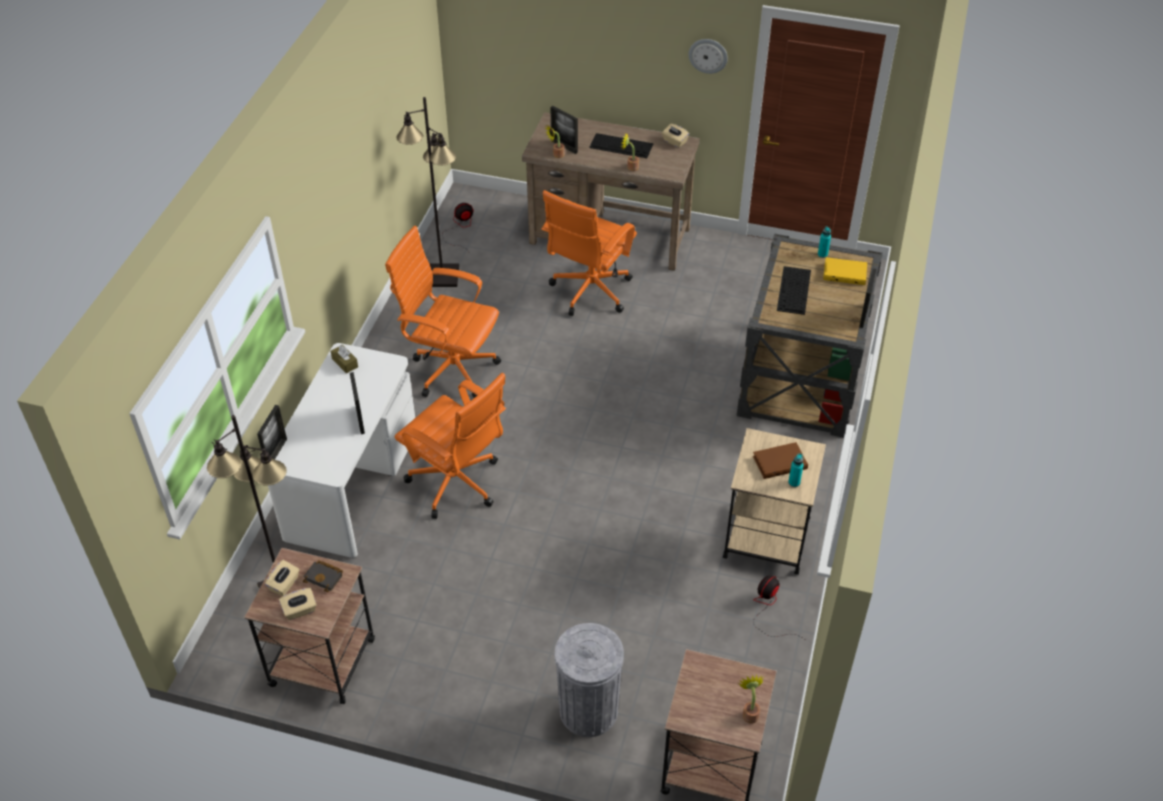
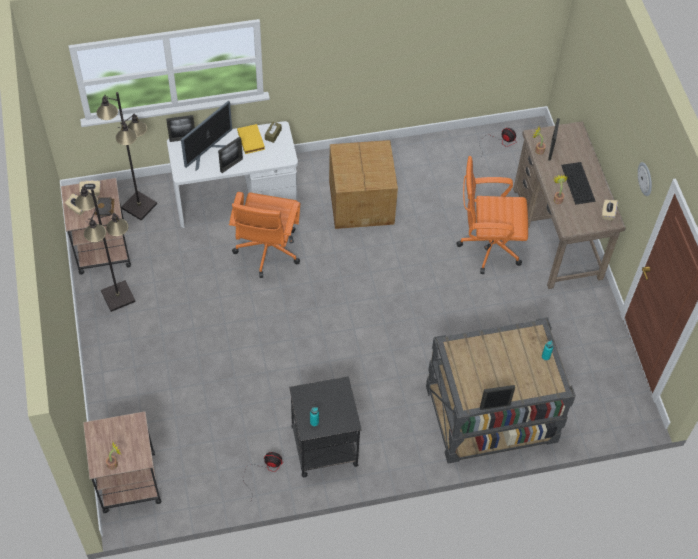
camera: 60 degrees right, 10 degrees up
(319, 435) = (207, 152): none -> monitor
(441, 276) = (445, 155): black floor lamp -> black floor lamp (118, 296)
(450, 369) = (362, 201): orange office chair -> cardboard box
(588, 710) = (135, 399): grey trash can -> none
(766, 539) = (323, 447): beige cart -> black cart
(779, 462) = (328, 407): brown book -> none
(794, 290) = (492, 352): keyboard -> none
(845, 273) = (534, 378): yellow book -> yellow book (252, 140)

